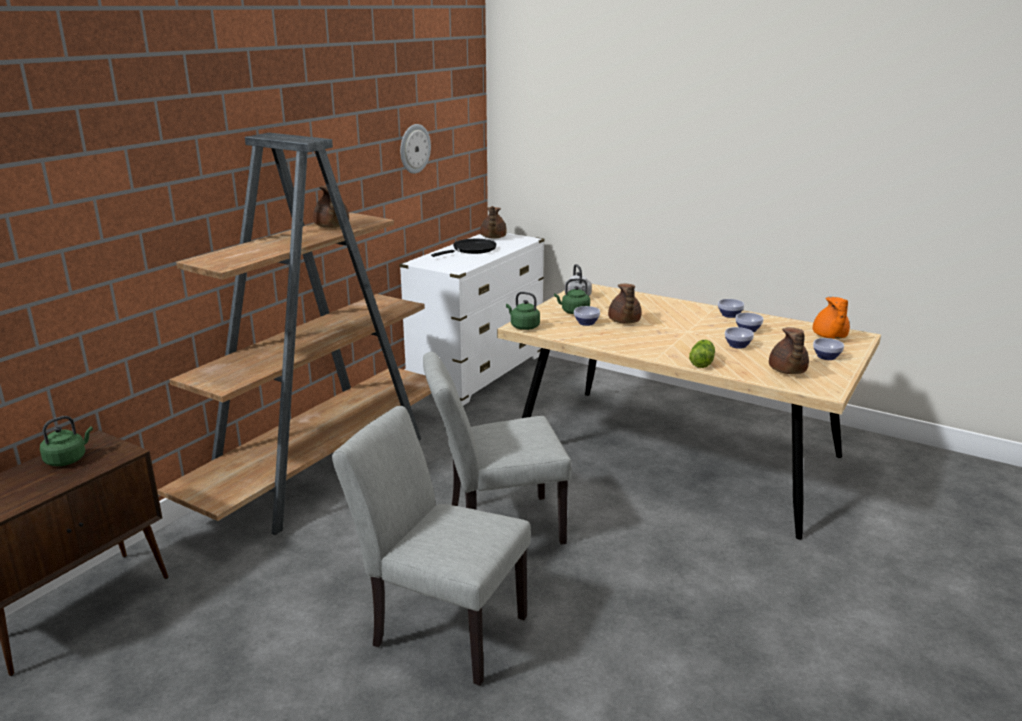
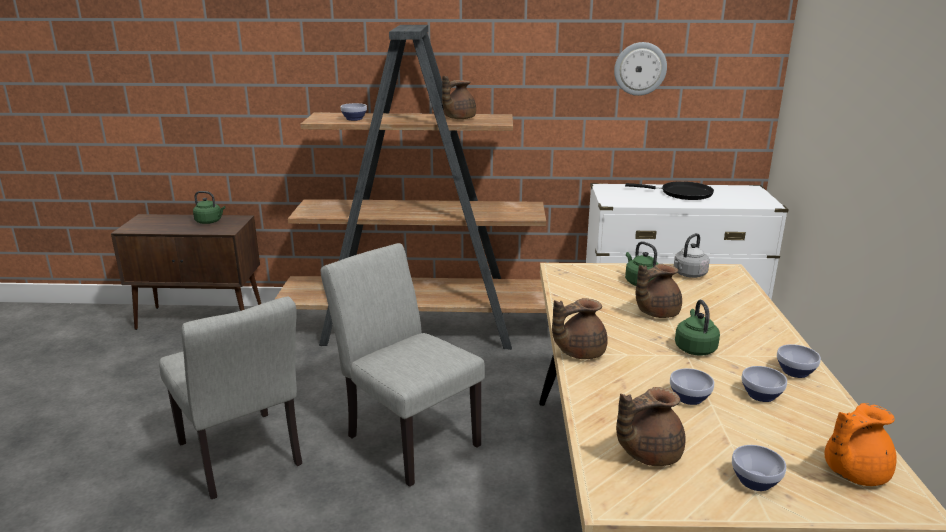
camera: 60 degrees right, 0 degrees up
(439, 627) = (243, 459): grey chair -> grey chair turned 150 degrees clockwise
(492, 237) = (738, 191): brown teapot -> brown teapot (578, 352)
(523, 326) = (561, 271): green kettle -> green kettle (694, 348)
(585, 323) = (618, 295): bowl -> bowl (354, 119)
(702, 362) = (597, 384): lettuce -> none

